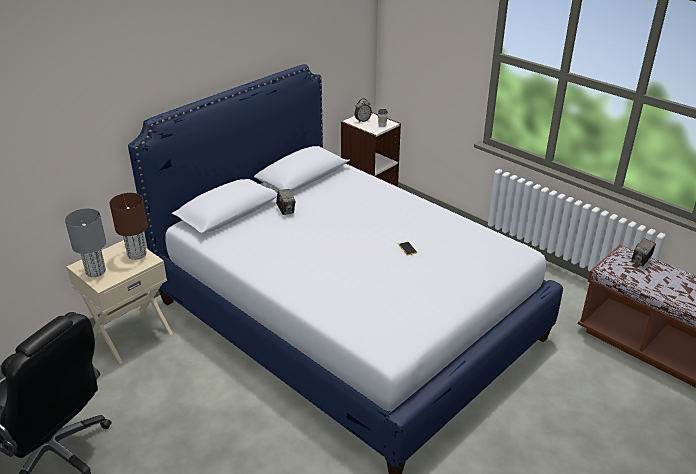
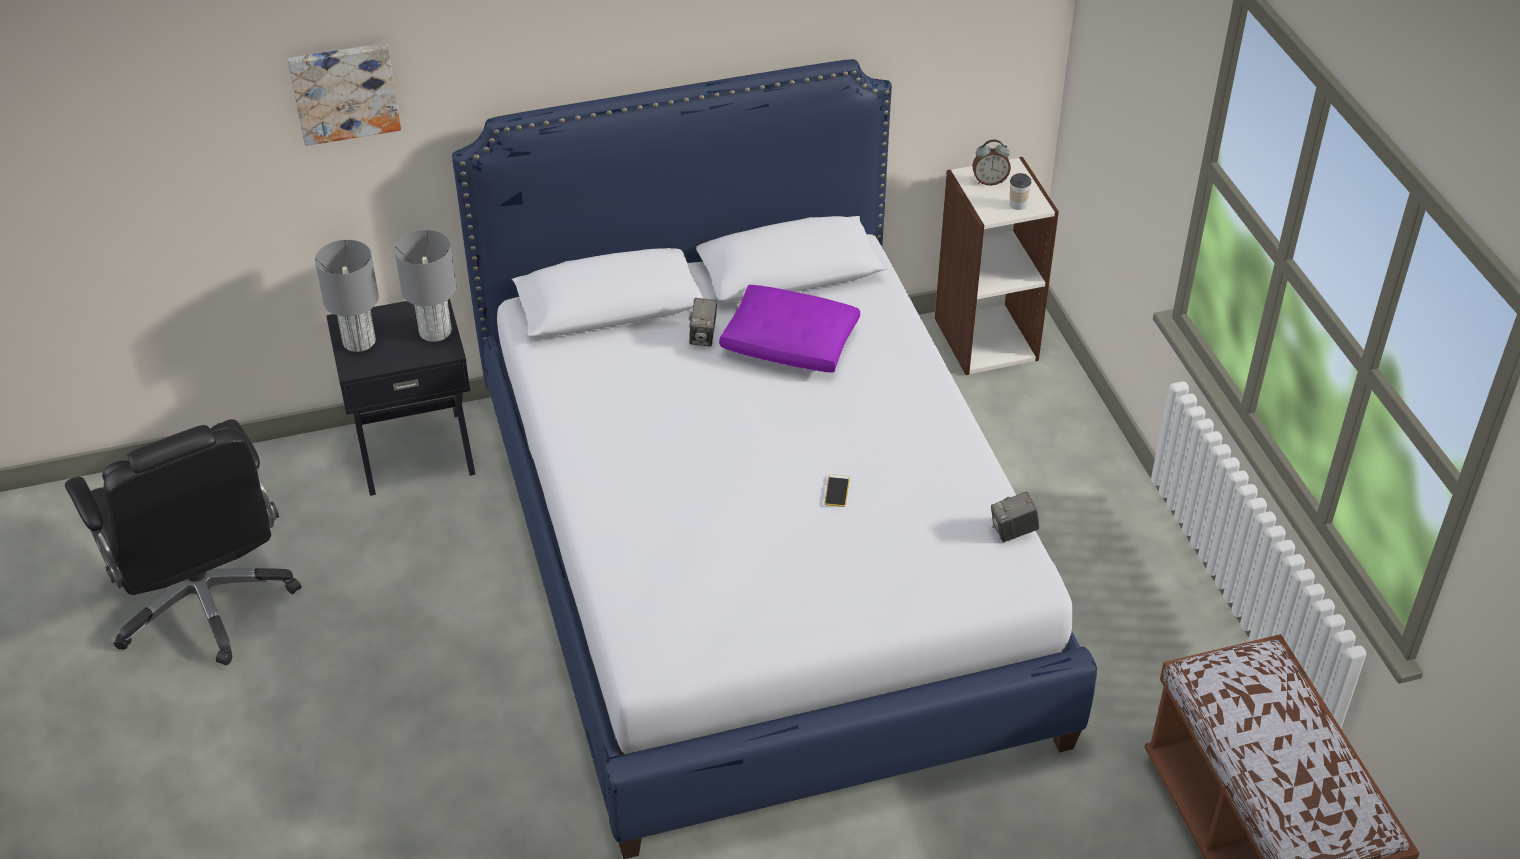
camera: 30 degrees right, 10 degrees up
(62, 116) = (344, 91): none -> picture
(130, 334) = (415, 450): beige nightstand -> black nightstand
(137, 254) = (436, 331): brown table lamp -> grey table lamp
(328, 201) = (788, 343): none -> purple pillow
(641, 261) = (1273, 684): camera -> camera (1013, 532)

